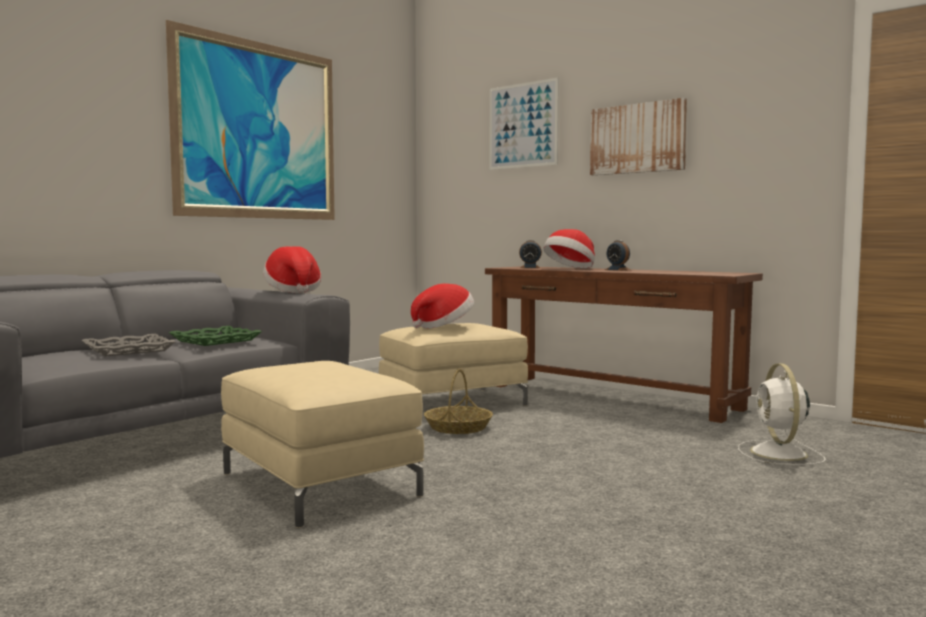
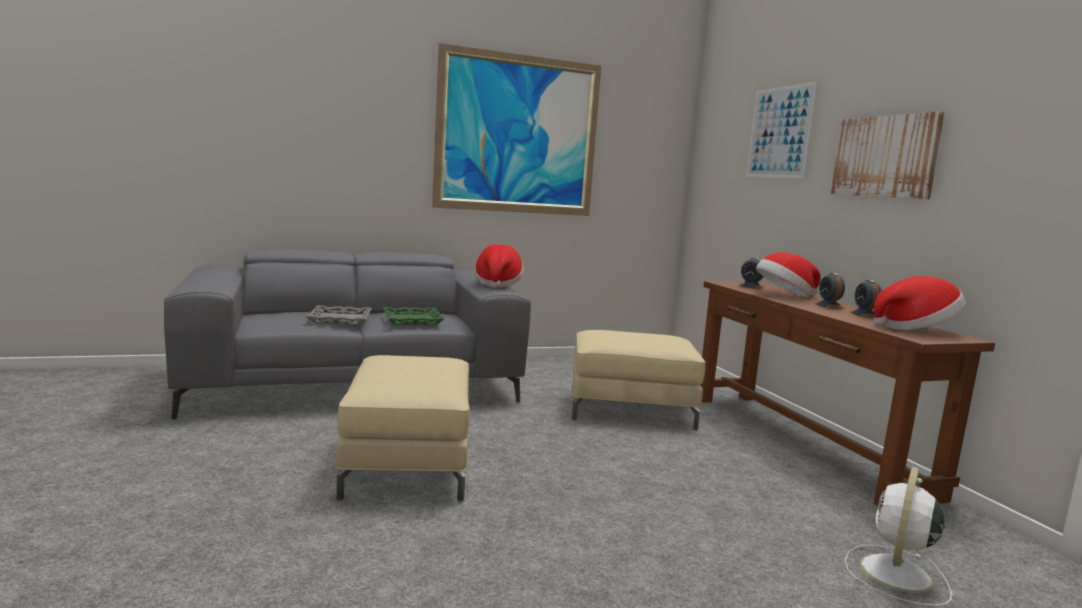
camera: 30 degrees right, 5 degrees up
(443, 326) = (625, 336): hat -> hat (916, 329)
(458, 427) = (595, 438): basket -> none
(654, 271) = (865, 315): none -> alarm clock

